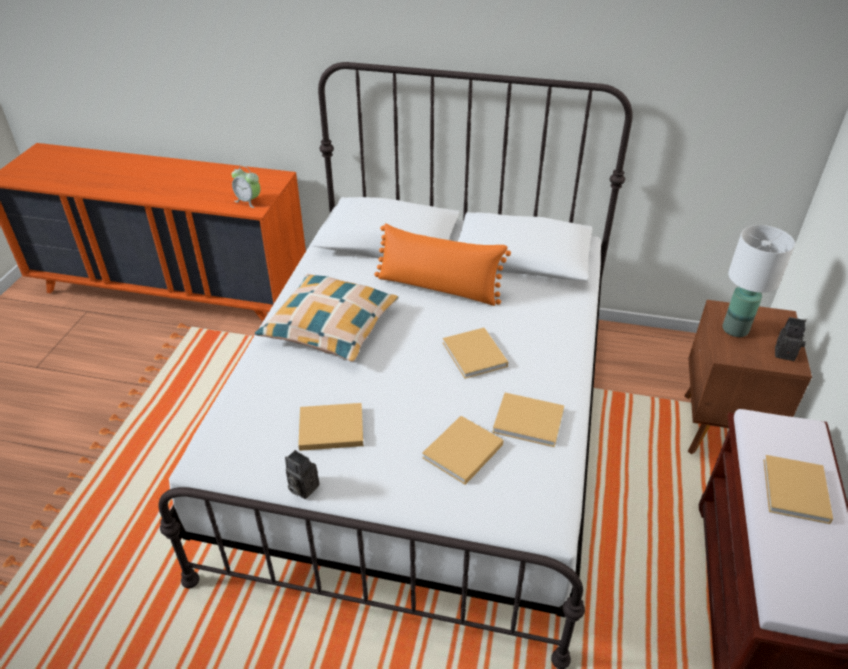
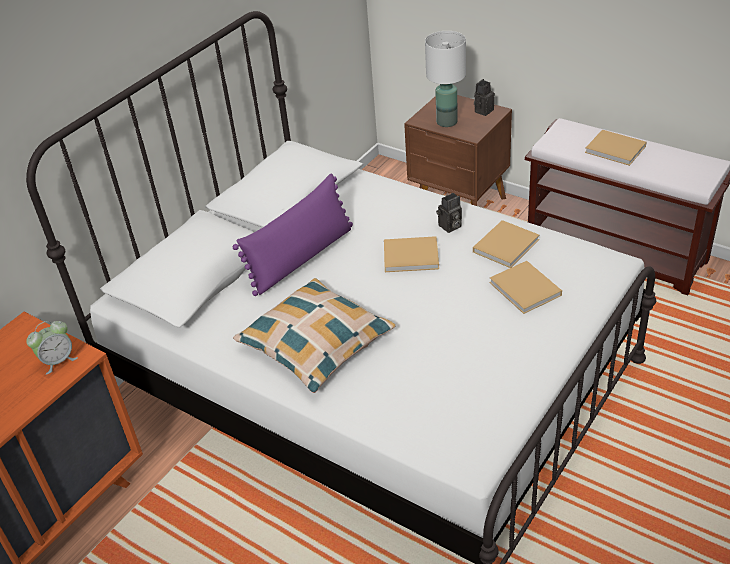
camera: 65 degrees left, 0 degrees up
(301, 488) = (531, 395): camera -> camera (450, 227)
(329, 428) = (464, 366): beige book -> none
(438, 287) = (301, 258): orange pillow -> purple pillow

